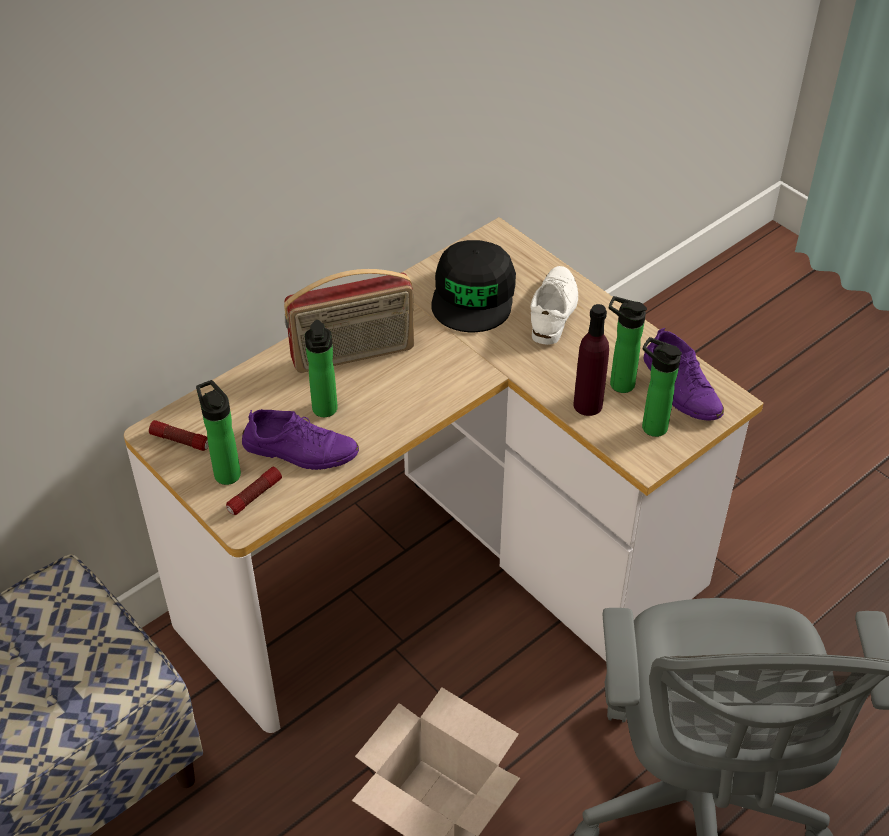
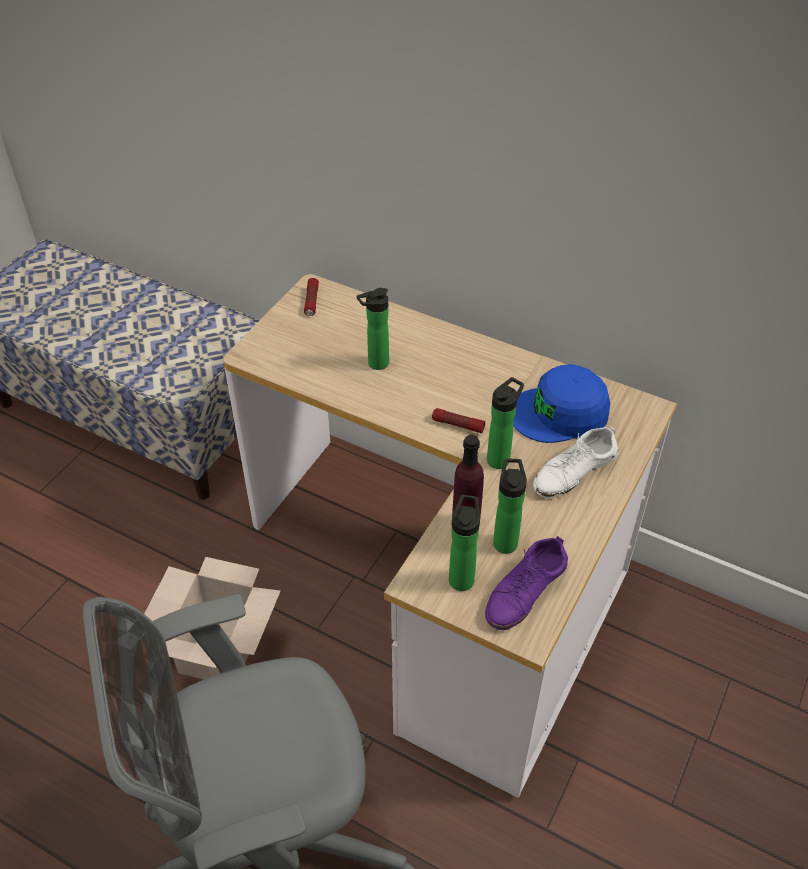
camera: 70 degrees right, 0 degrees up
(225, 472) = (291, 332): bottle -> bottle (500, 458)
(254, 496) = (274, 353): flashlight -> flashlight (458, 425)
(300, 450) = (329, 362): purple shoe -> none
(353, 355) = (444, 361): radio -> none
(474, 295) = (560, 413): black cap -> blue cap
(553, 310) = (574, 471): white shoe -> white shoe turned 150 degrees clockwise

